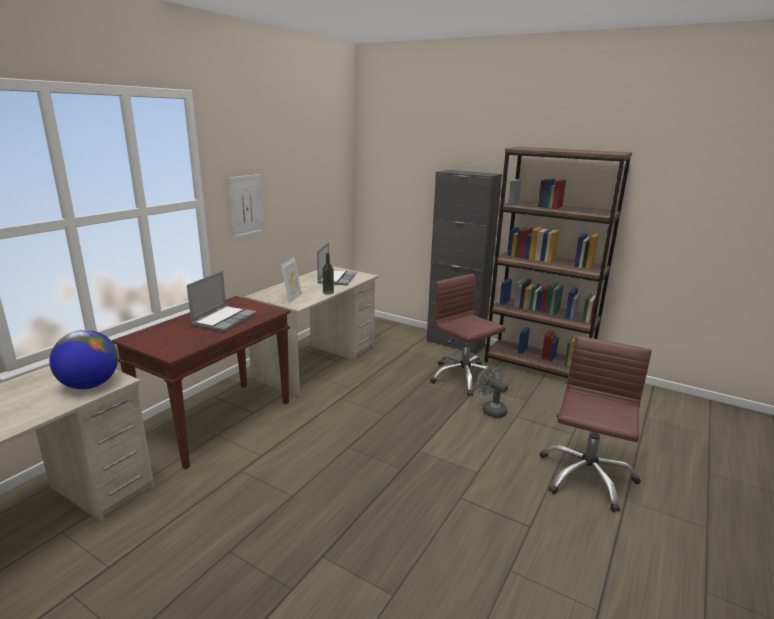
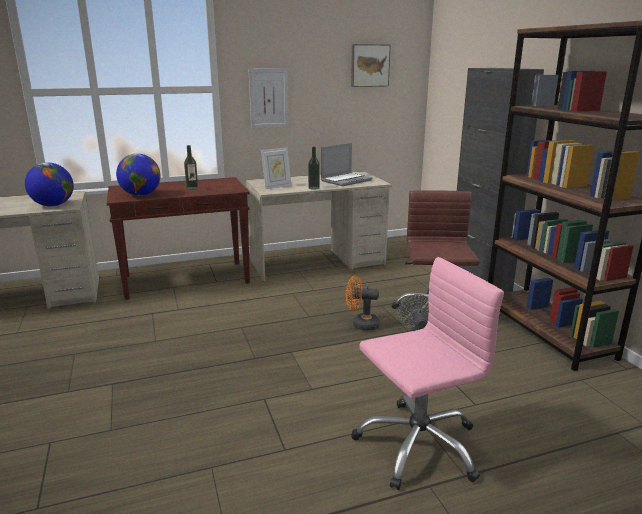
camera: 40 degrees right, 0 degrees up
(187, 342) = (141, 195): none -> globe
(224, 319) = (192, 188): laptop -> bottle
(318, 165) = (369, 65): none -> picture
(431, 405) = (361, 324): none -> orange fan
(586, 477) = (417, 445): brown office chair -> pink office chair

